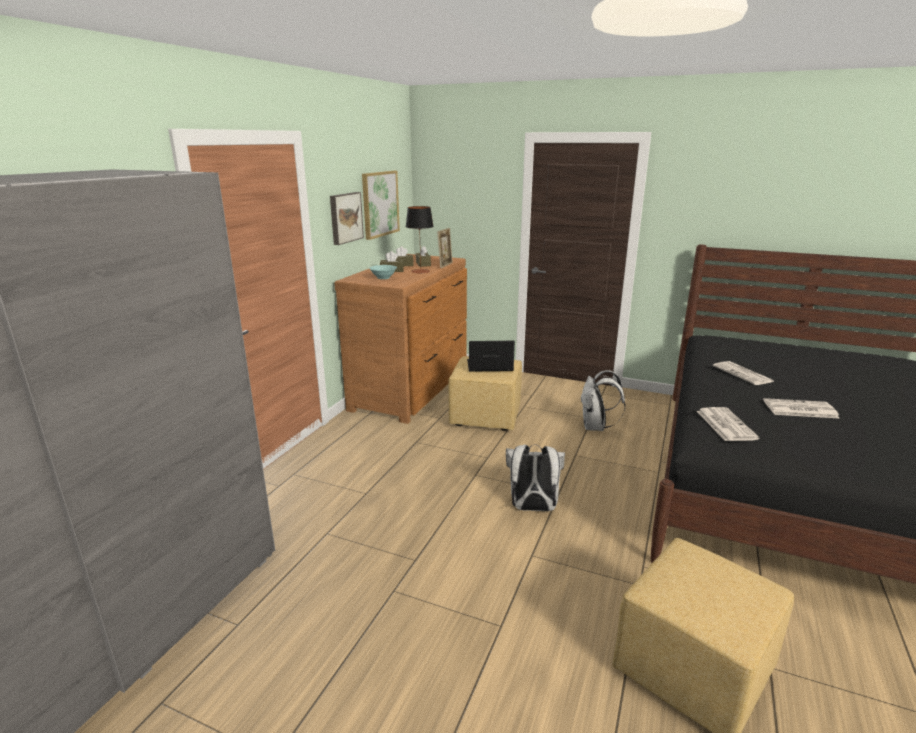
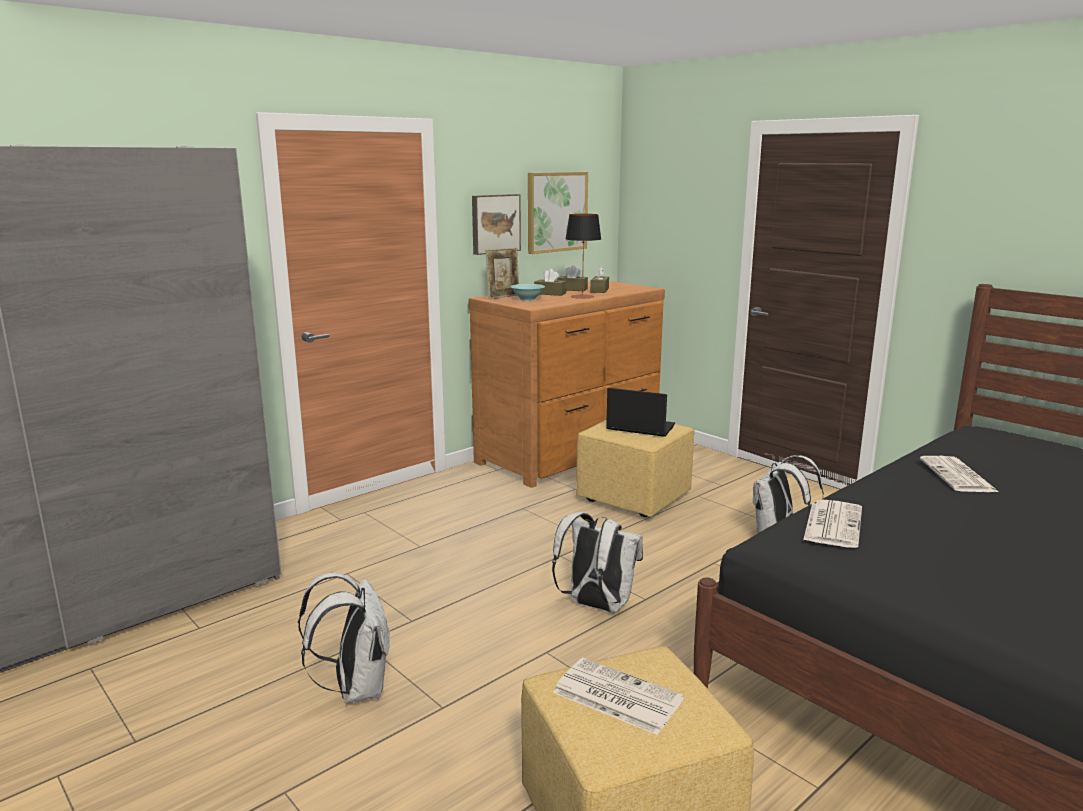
camera: 25 degrees right, 5 degrees down
(423, 633) = (355, 688): none -> white backpack
(445, 265) = (624, 293): picture frame -> picture frame (503, 297)
(799, 409) = (985, 529): newspaper -> newspaper (615, 696)

